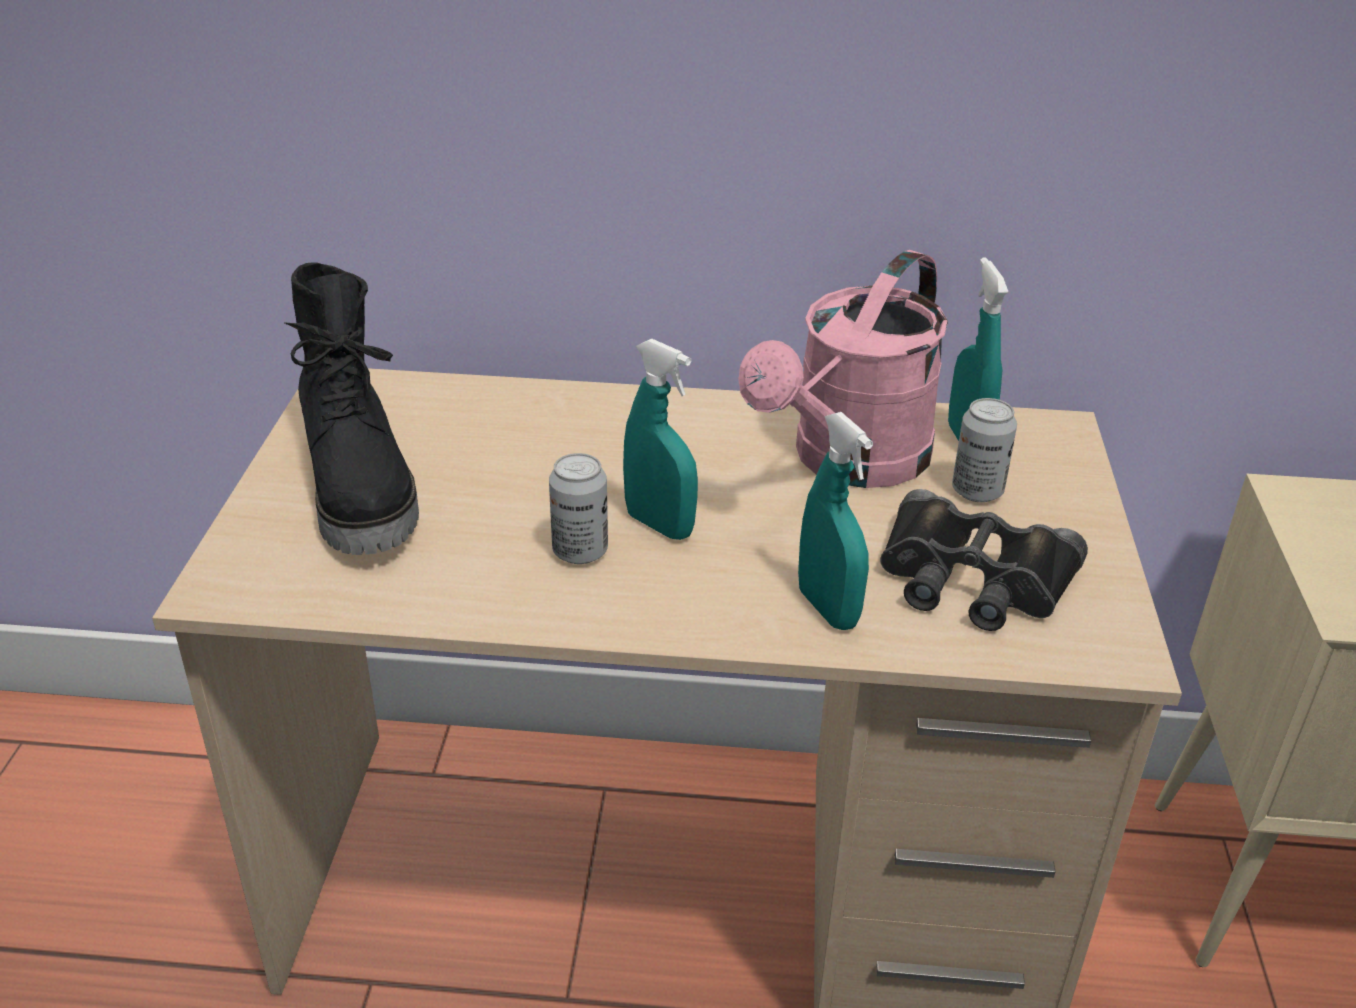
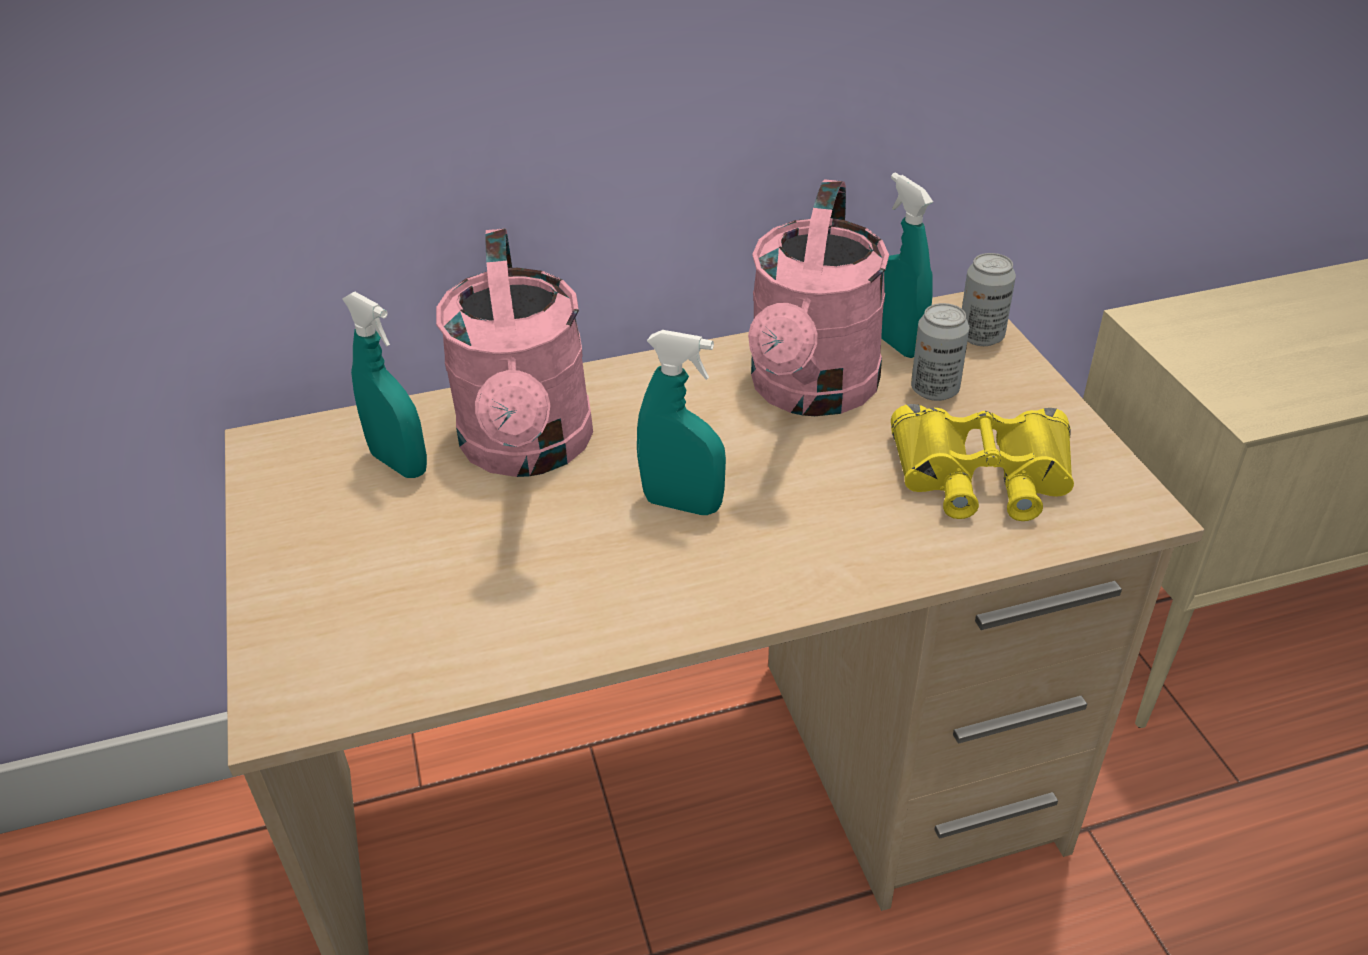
camera: 20 degrees left, 5 degrees up
(362, 490) = (367, 553): black boot -> none
(552, 445) = (528, 450): none -> pink watering can
(580, 551) = (625, 554): can -> can (981, 336)
(827, 609) = (882, 542): turquoise spray bottle -> turquoise spray bottle (399, 464)
(972, 579) = (982, 475): black binoculars -> yellow binoculars

